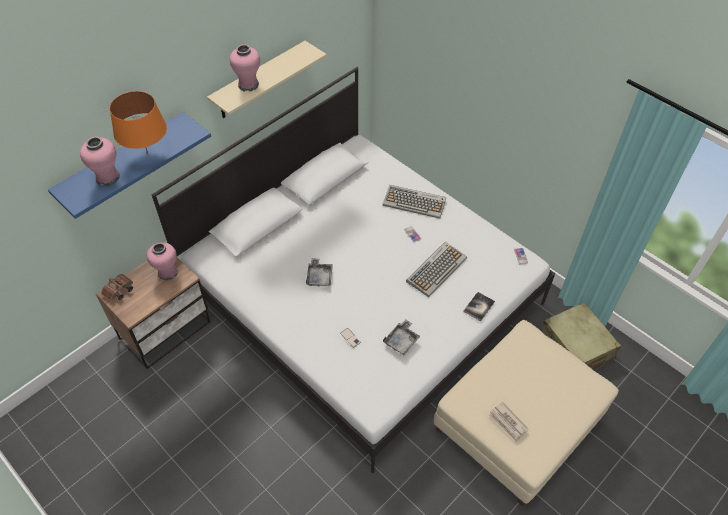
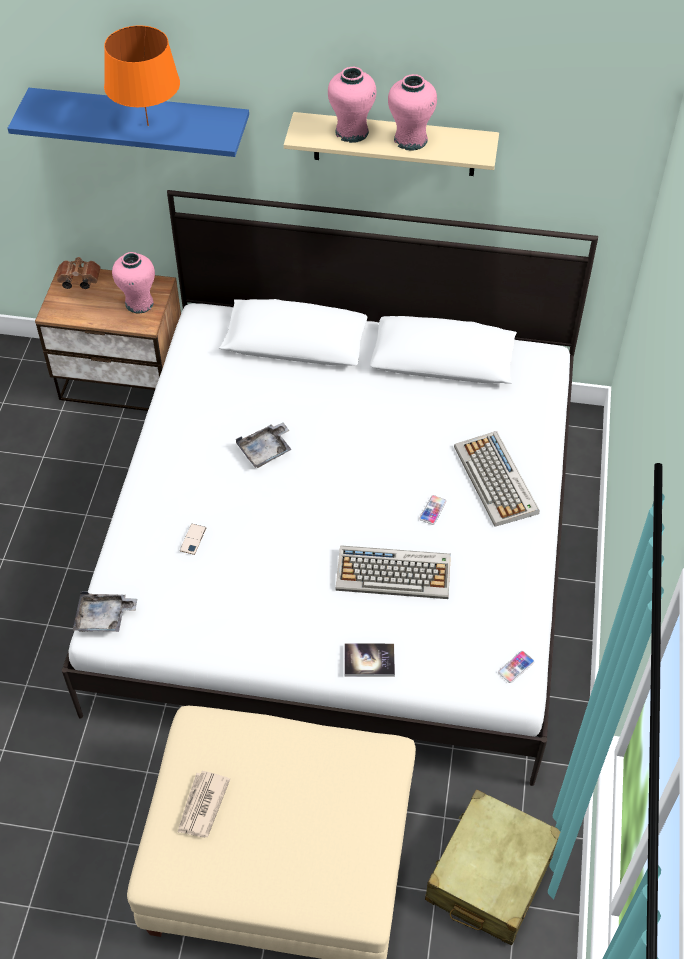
camera: 55 degrees right, 0 degrees up
(108, 177) = (84, 117): pink vase -> pink vase (410, 140)
(401, 341) = (232, 598): grey tray -> grey tray (104, 618)

